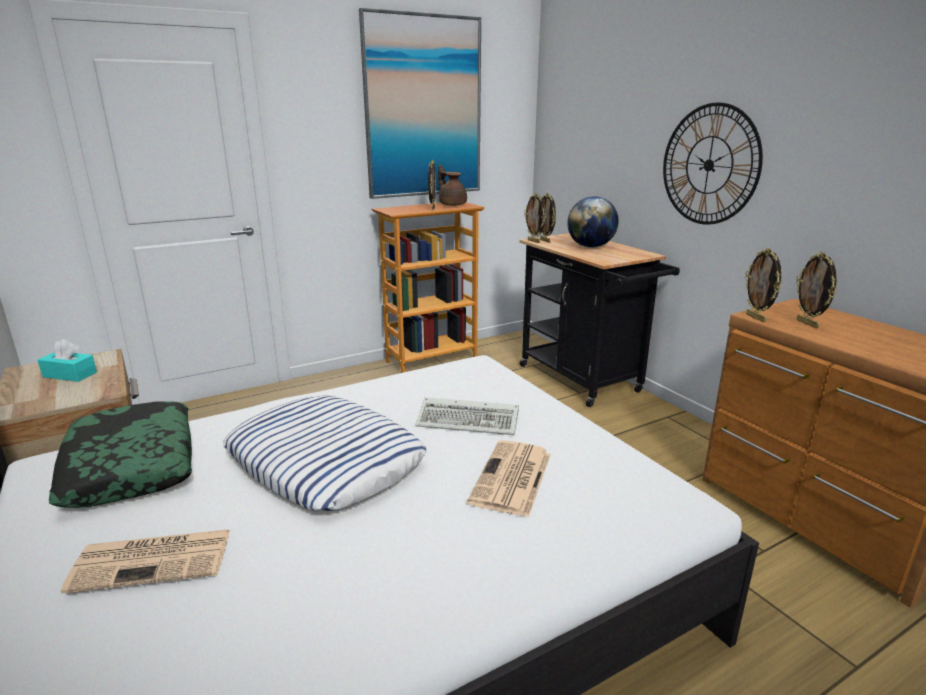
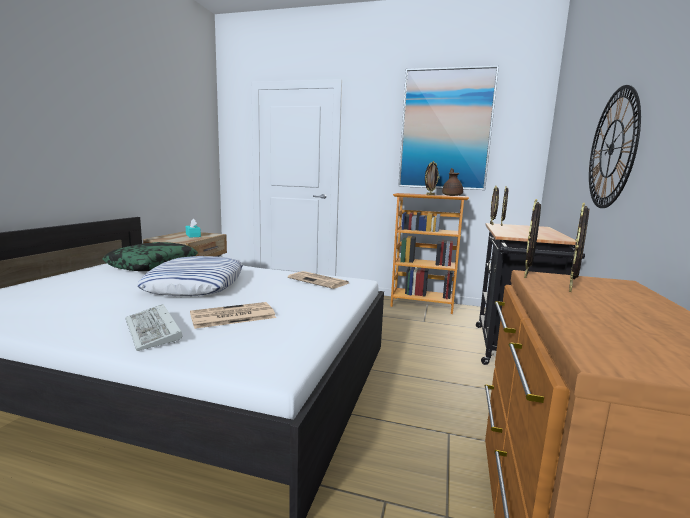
camera: 45 degrees right, 10 degrees down
(155, 559) = (87, 283): newspaper -> newspaper (319, 281)
(470, 420) = (283, 294): keyboard -> keyboard (154, 331)
(590, 247) = (527, 231): globe -> none

